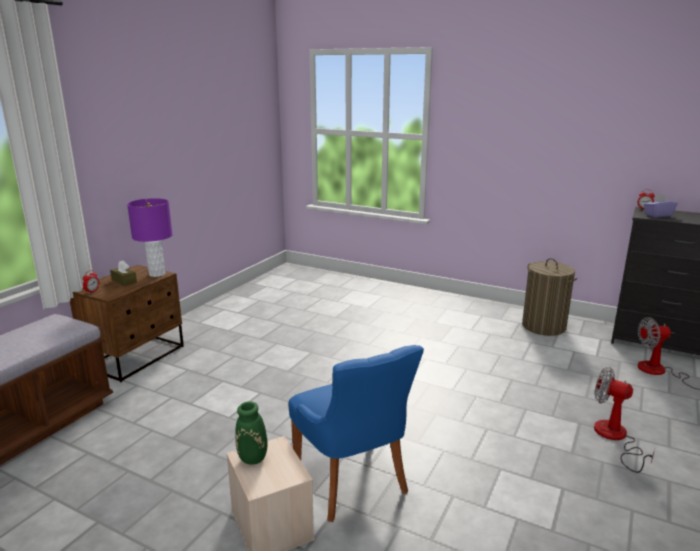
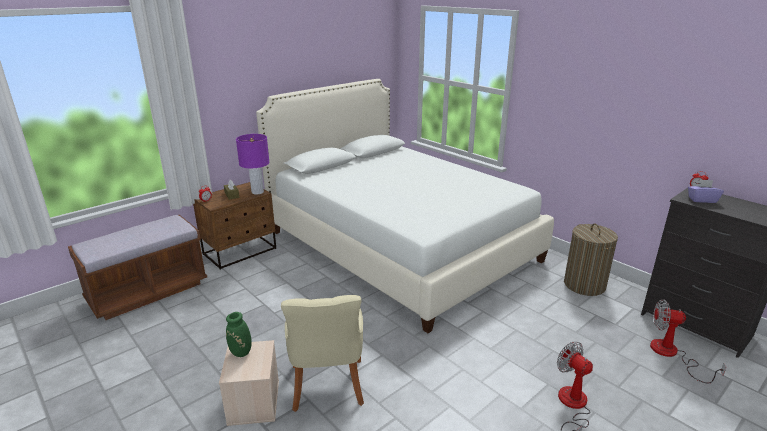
camera: 20 degrees right, 5 degrees up
(333, 320) = (400, 245): none -> white bed
(353, 484) = (327, 387): blue chair -> beige chair

